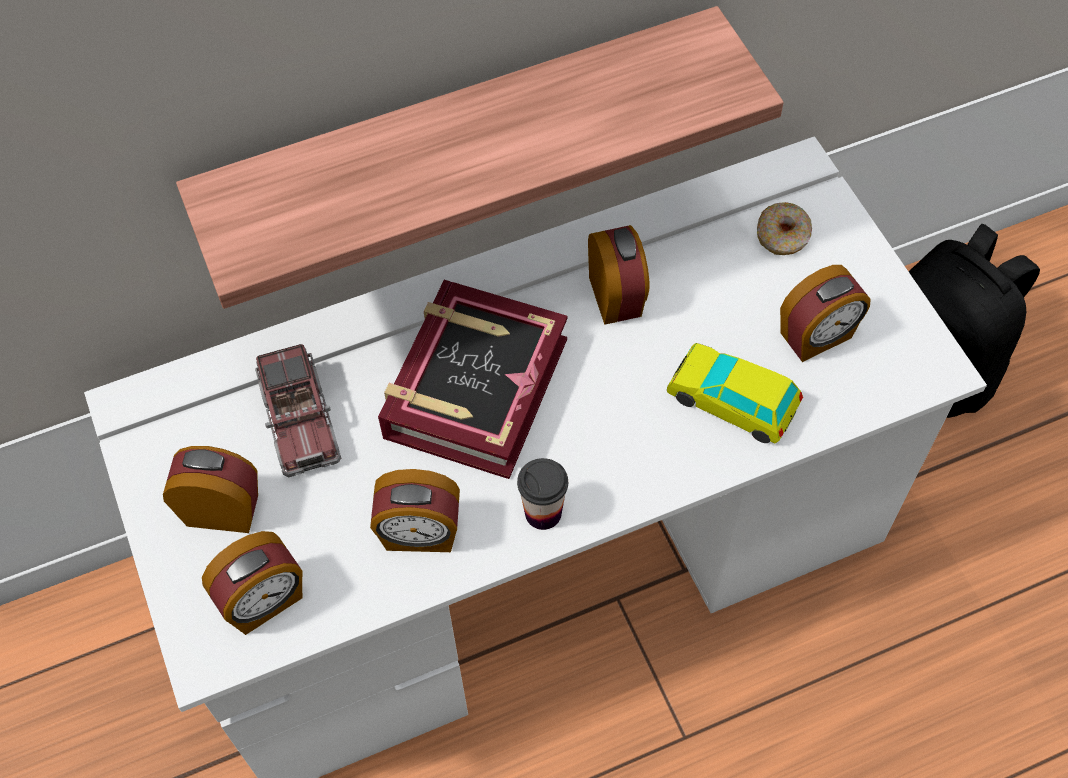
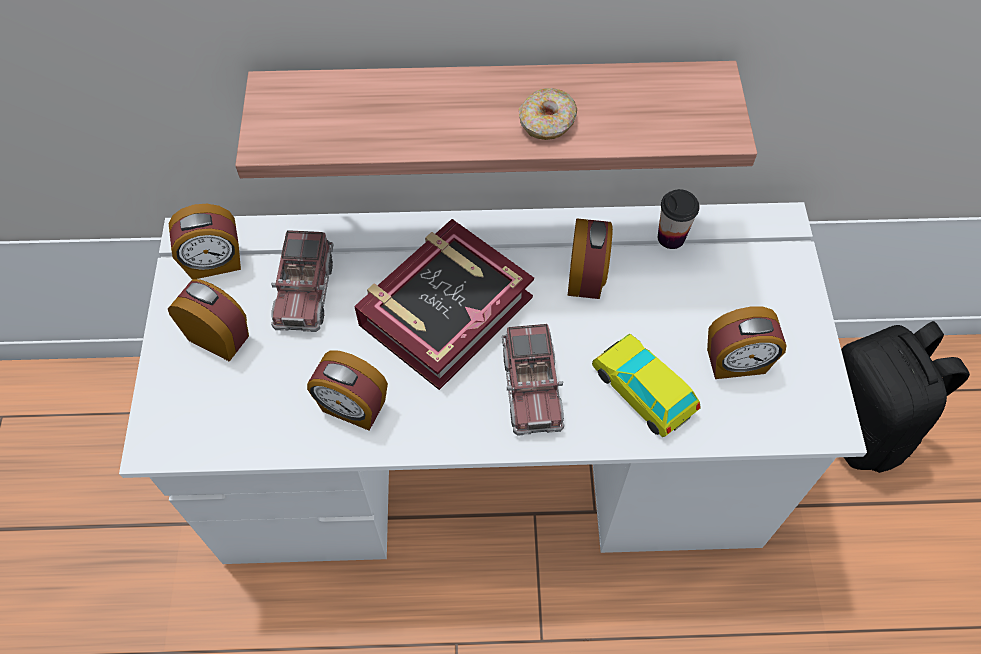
camera: 20 degrees right, 0 degrees up
(264, 601) = (216, 417): alarm clock -> alarm clock (215, 263)
(543, 513) = (453, 426): cup -> cup (671, 237)
(610, 440) = (531, 387): none -> toy truck
(782, 236) = (742, 273): donut -> donut (547, 122)

